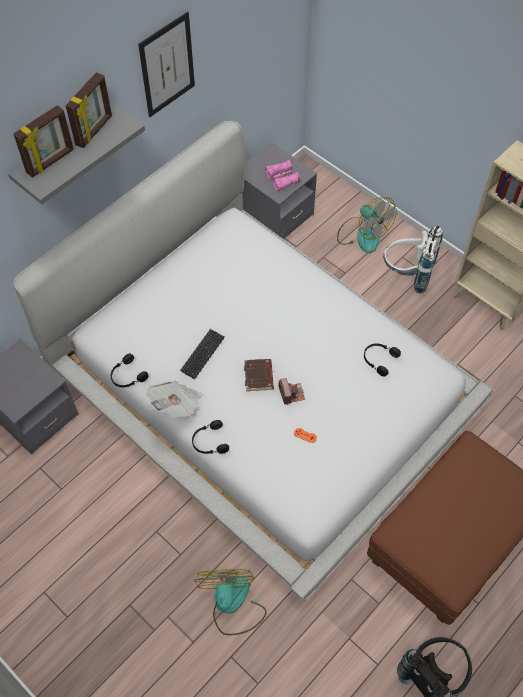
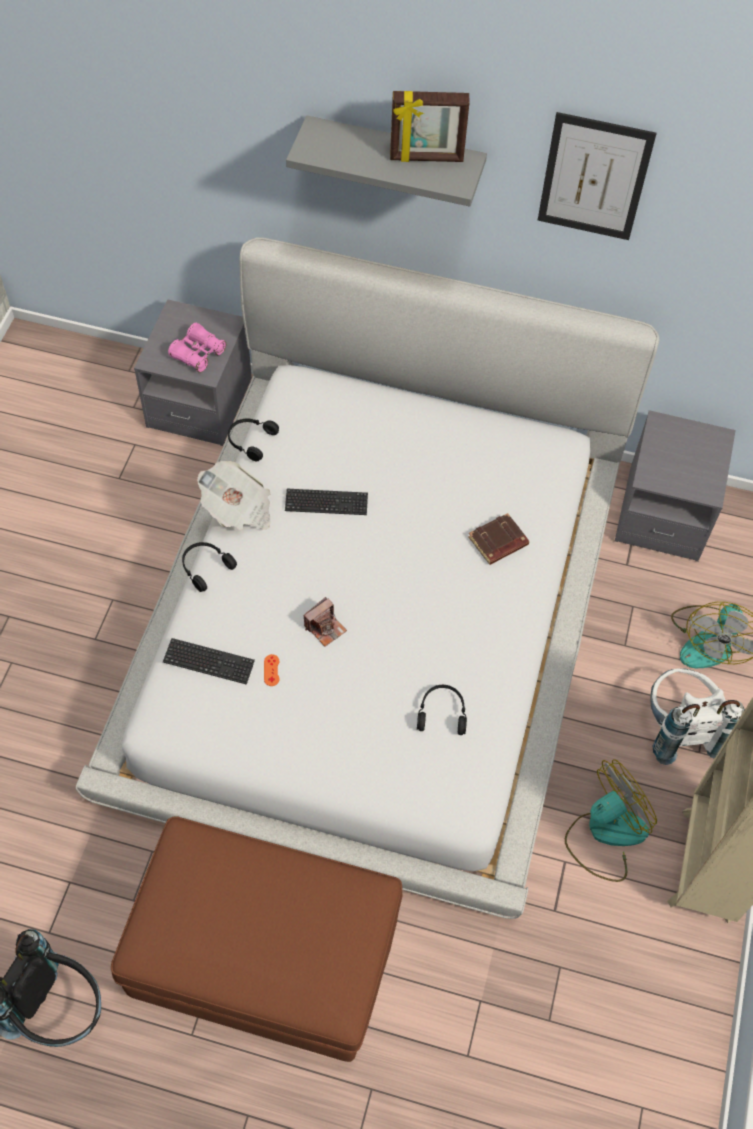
camera: 60 degrees right, 0 degrees up
(51, 162) = (349, 142): picture frame -> none
(232, 604) = (56, 725): fan -> fan (605, 834)
(259, 377) = (329, 580): brown book -> brown book (498, 542)
(280, 468) = (209, 662): none -> keyboard
(282, 179) = (678, 471): pink binoculars -> pink binoculars (198, 354)

